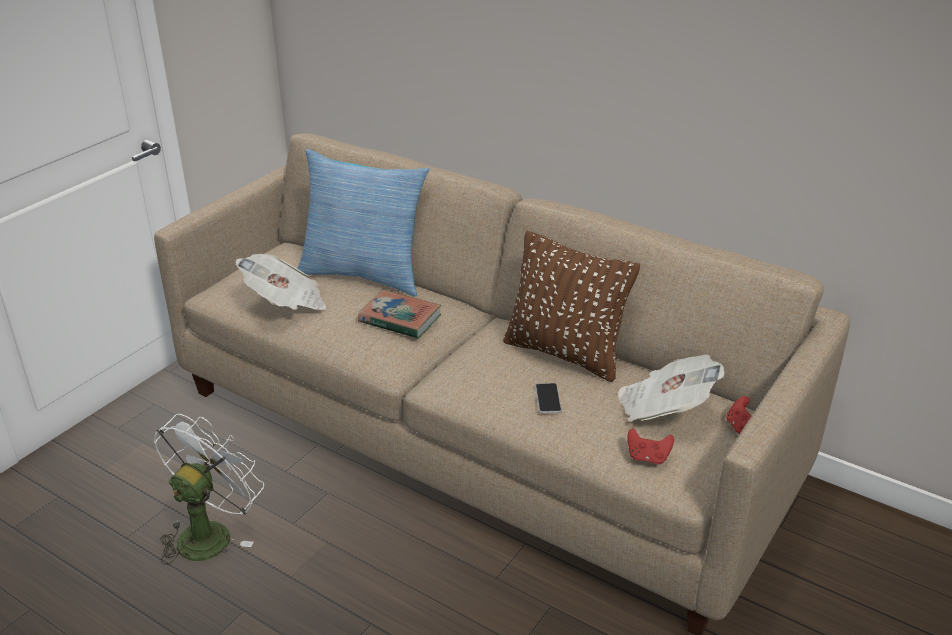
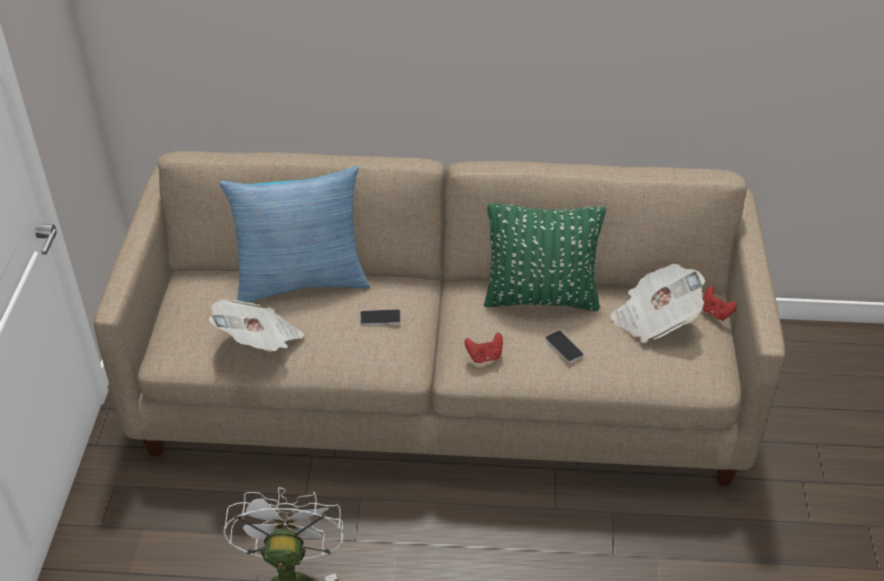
camera: 30 degrees left, 10 degrees up
(400, 319) = (380, 318): book -> phone
(565, 353) = (541, 297): brown pillow -> green pillow
(647, 457) = (674, 368): red game controller -> red game controller (484, 356)

